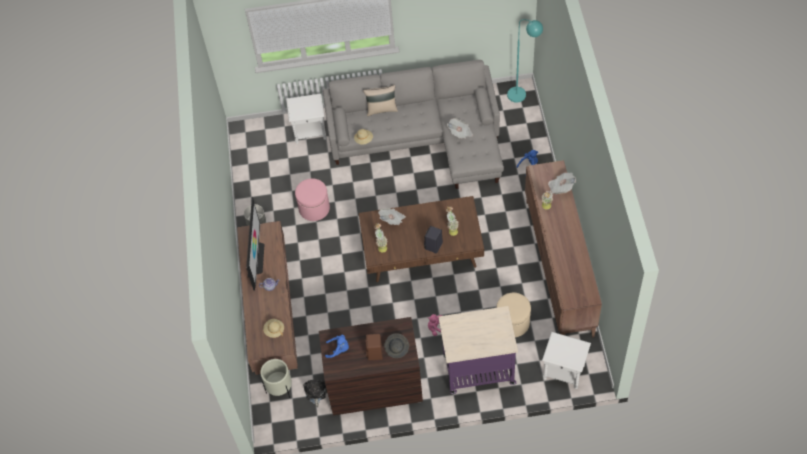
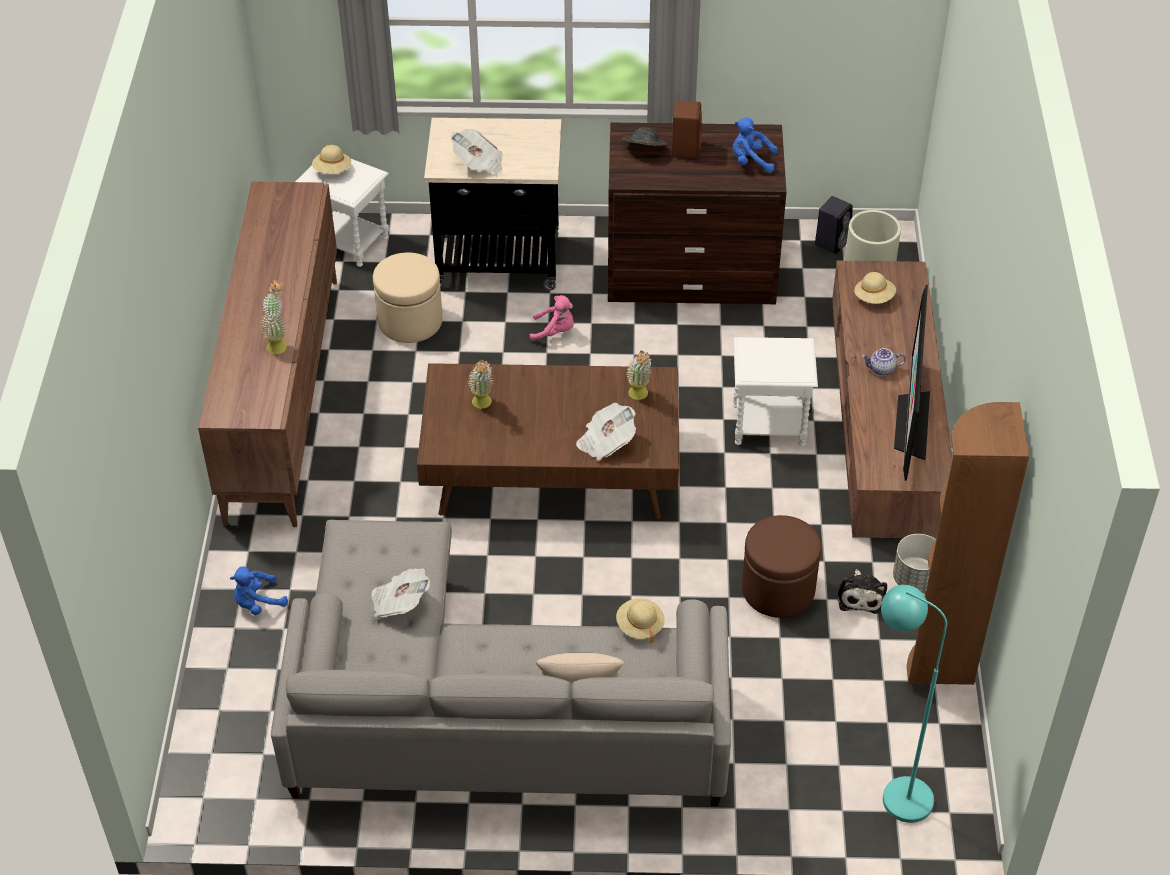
camera: 175 degrees left, 10 degrees down
(247, 187) = (939, 665): none -> brown bookcase
(309, 131) = (775, 784): white side table -> white side table (769, 425)
(314, 208) = (778, 589): pink ottoman -> brown ottoman
(315, 393) = (801, 270): plush toy -> plush toy (860, 596)
(433, 246) = (530, 381): black speaker -> black speaker (832, 241)
(478, 370) = (498, 262): purple cart -> black cart
(522, 97) = (200, 782): turquoise floor lamp -> turquoise floor lamp (893, 793)
(561, 187) = (230, 376): newspaper -> newspaper (479, 164)
(572, 354) = (332, 170): none -> beige hat

